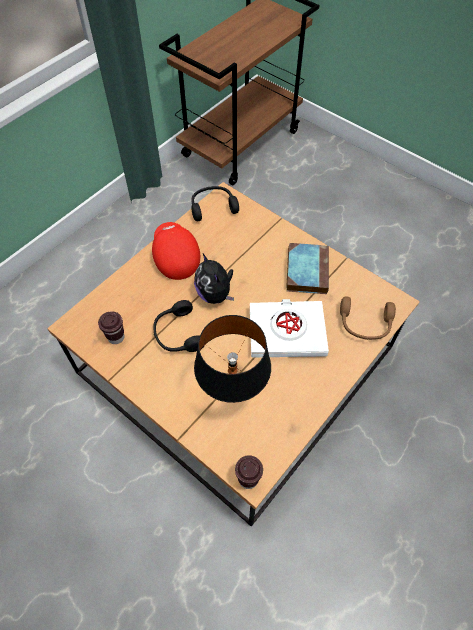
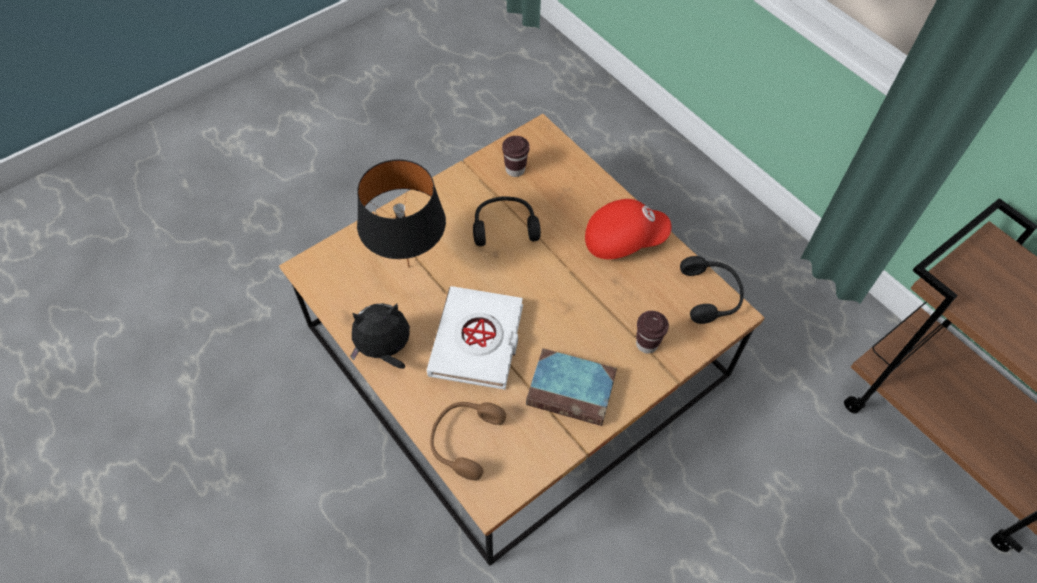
camera: 100 degrees right, 0 degrees up
(215, 294) = (554, 273): plush toy -> plush toy (384, 350)
(248, 479) = (309, 264): brown cup -> brown cup (646, 344)

